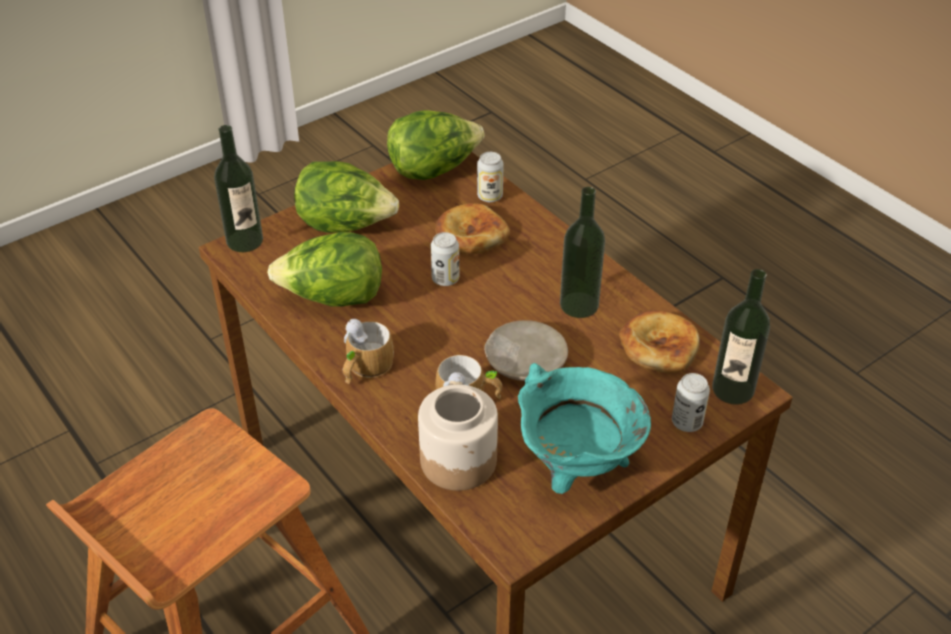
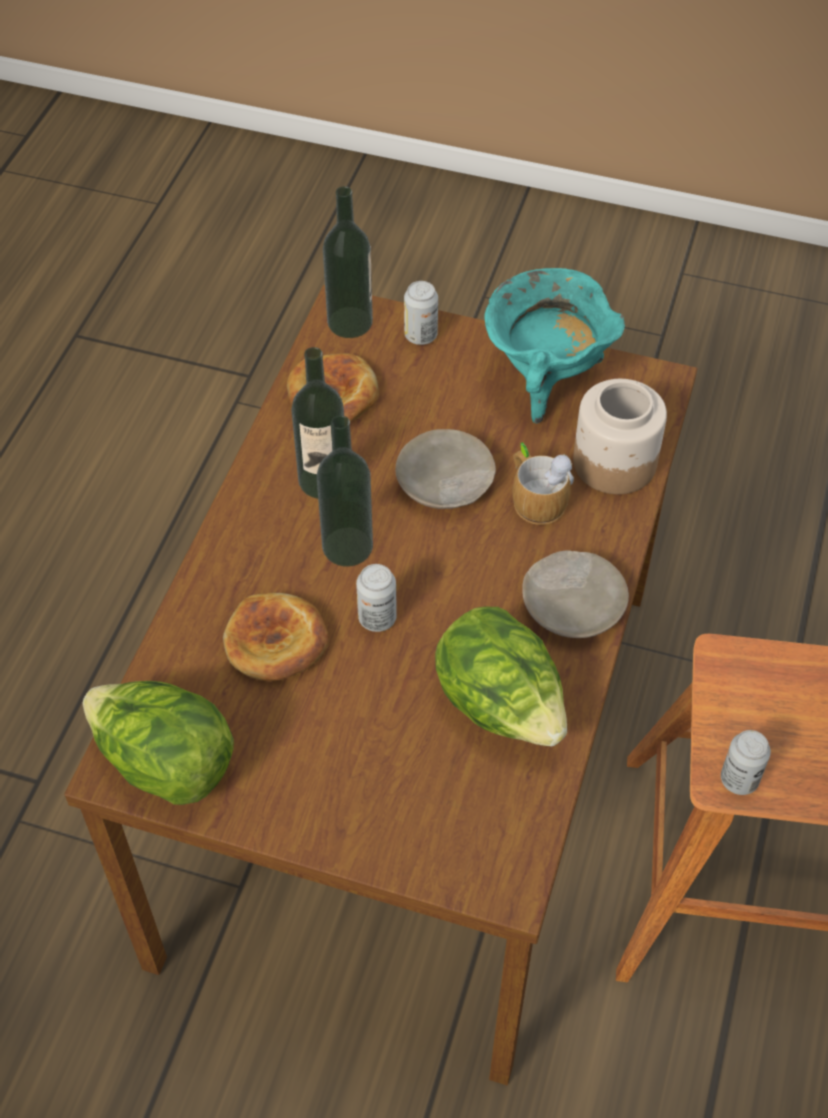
camera: 125 degrees left, 10 degrees up
(245, 241) = (483, 883): bottle -> bottle (347, 546)
(345, 225) = (361, 786): lettuce -> none
(365, 368) = (574, 604): mug -> beige plate
(490, 196) = (182, 665): can -> can (739, 780)

